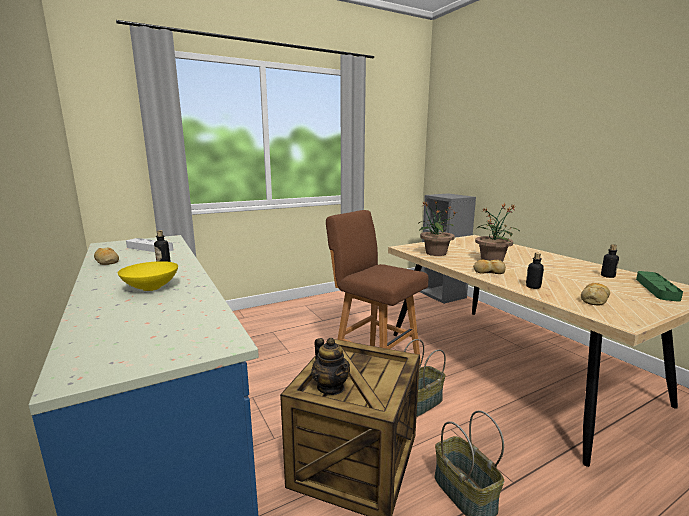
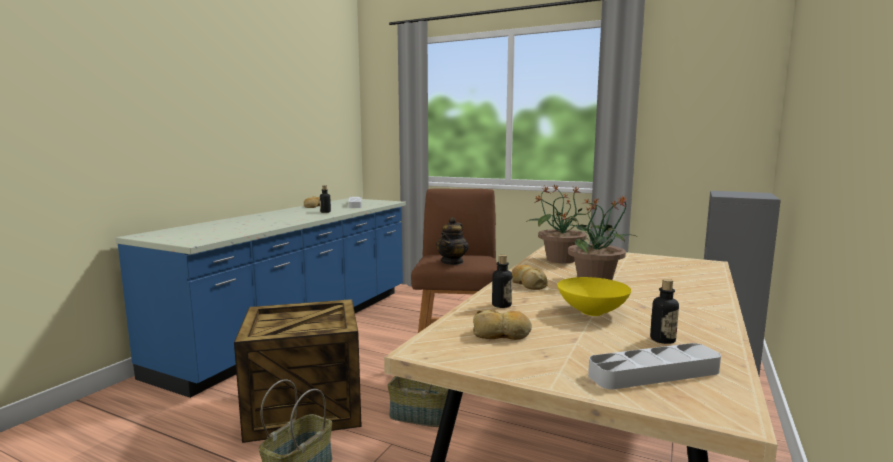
camera: 55 degrees right, 5 degrees down
(152, 288) = (272, 219): yellow bowl -> yellow bowl (593, 312)
(331, 387) = (277, 319): teapot -> teapot (452, 262)
(656, 289) = (654, 373): green tray -> grey tray

